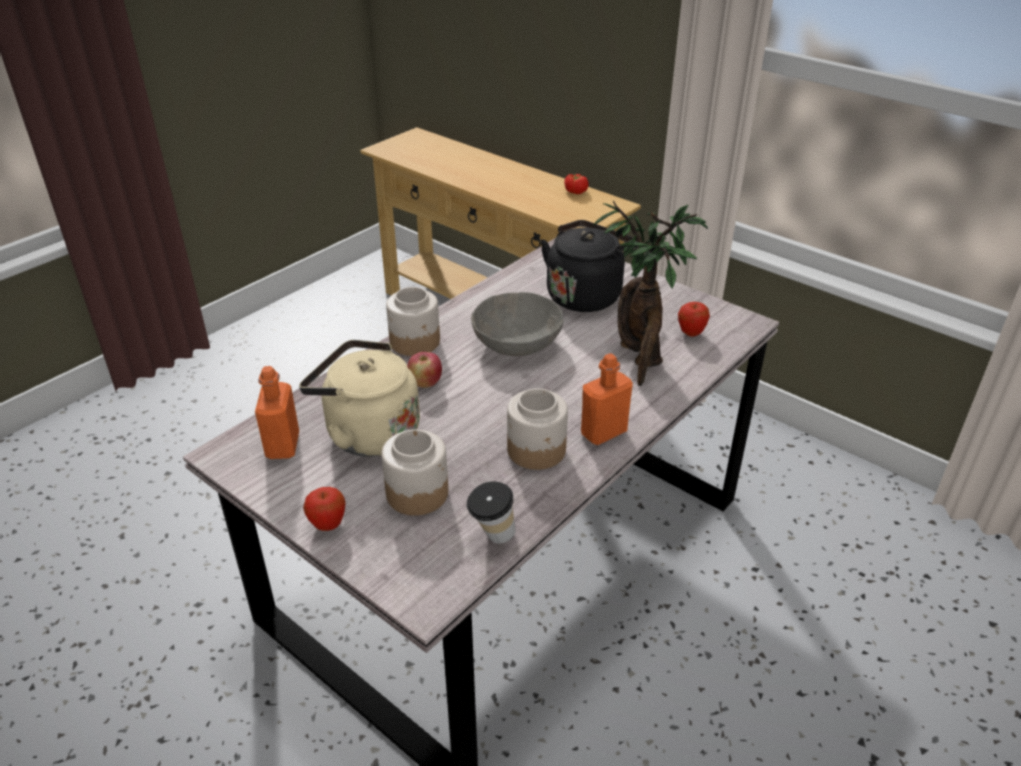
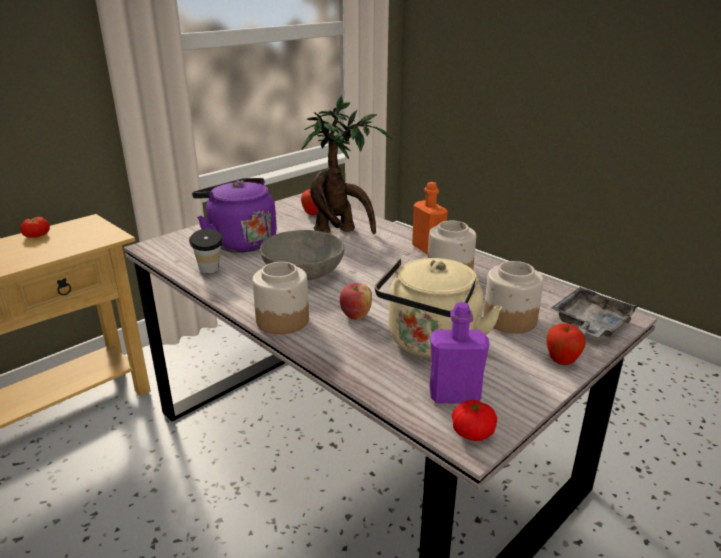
camera: 85 degrees left, 10 degrees down
(231, 454) = (472, 432): none -> tomato
(283, 446) = (454, 395): orange bottle -> purple bottle
(407, 565) = (590, 324): none -> grey tray
(492, 537) = (548, 291): cup -> cup (210, 272)
(586, 295) = (240, 242): black kettle -> purple kettle

